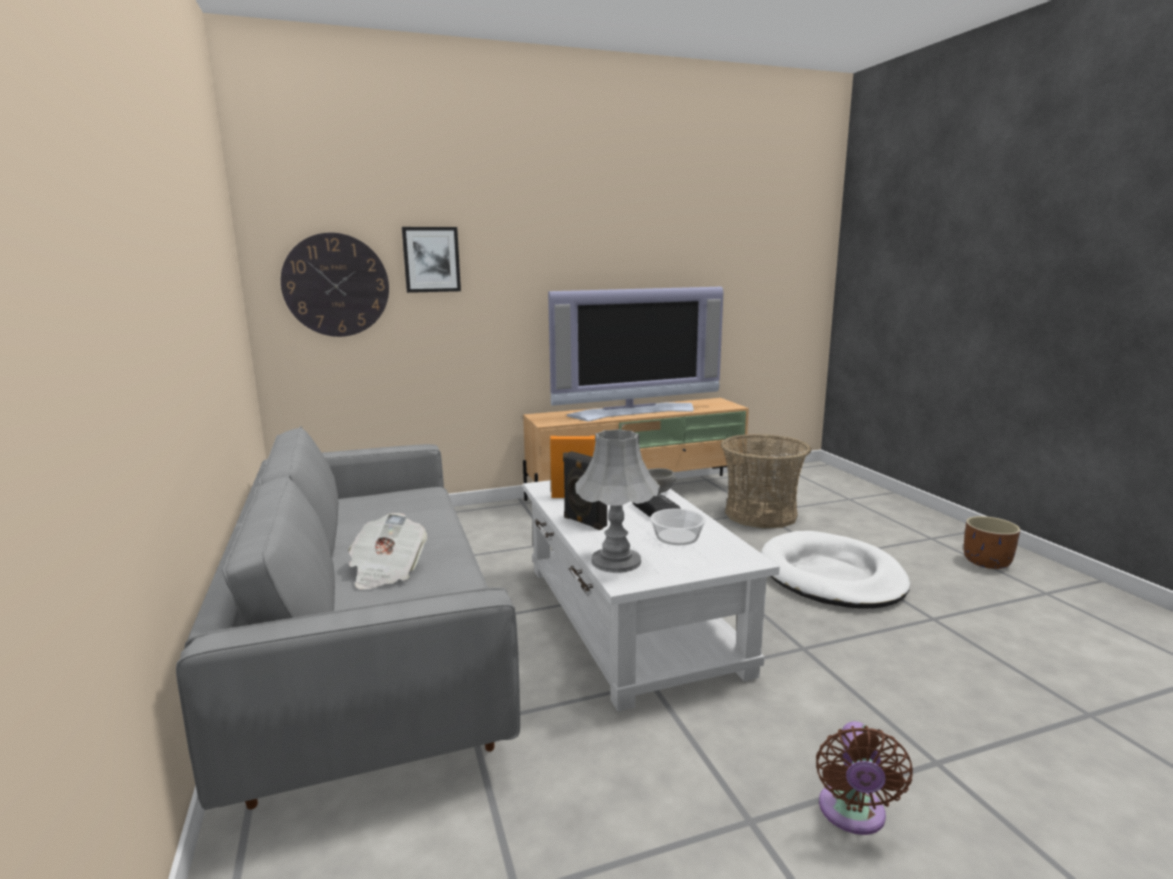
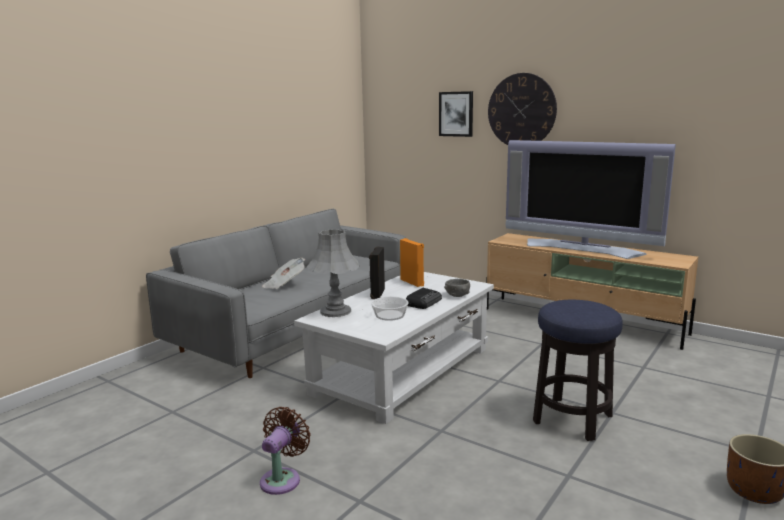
camera: 55 degrees right, 0 degrees up
(336, 285) = (404, 129): wall clock -> wall clock (521, 110)
(760, 514) = (639, 368): basket -> none
(831, 576) = (572, 419): white dog bed -> stool
(852, 815) = (282, 479): brown fan -> brown fan turned 135 degrees clockwise

